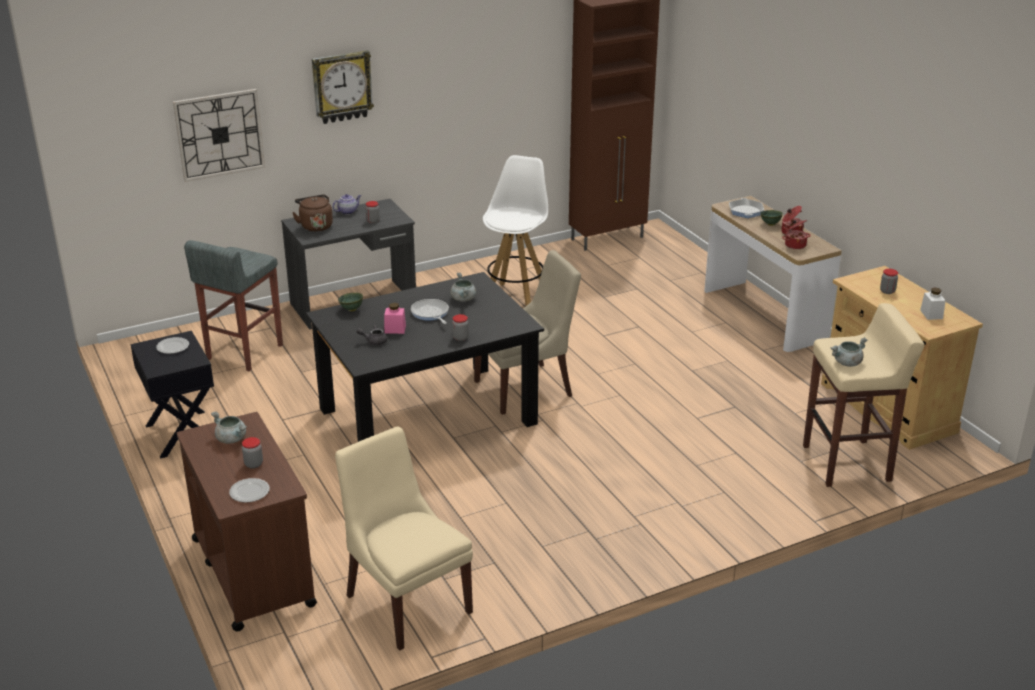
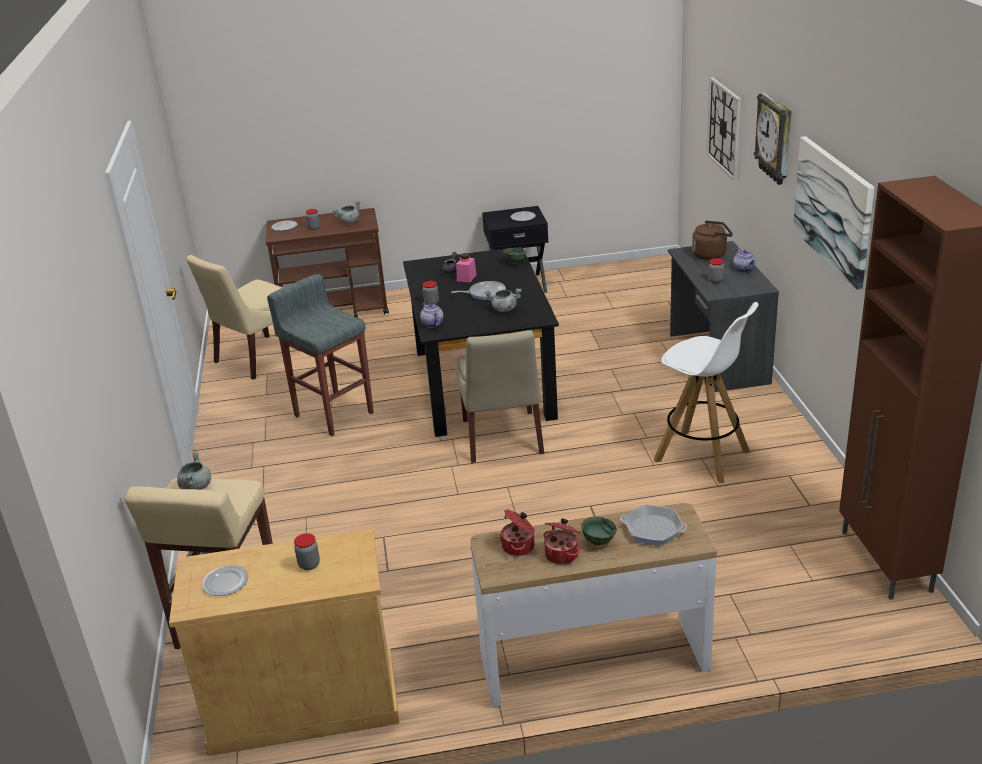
camera: 110 degrees right, 0 degrees up
(243, 352) = (636, 306): grey stool -> grey stool (334, 413)
(406, 601) = (257, 358): beige chair -> beige chair turned 150 degrees clockwise
(453, 87) = (833, 209): none -> picture
(506, 329) = (432, 324): none -> teapot
(931, 314) = (226, 582): white jar -> plate

